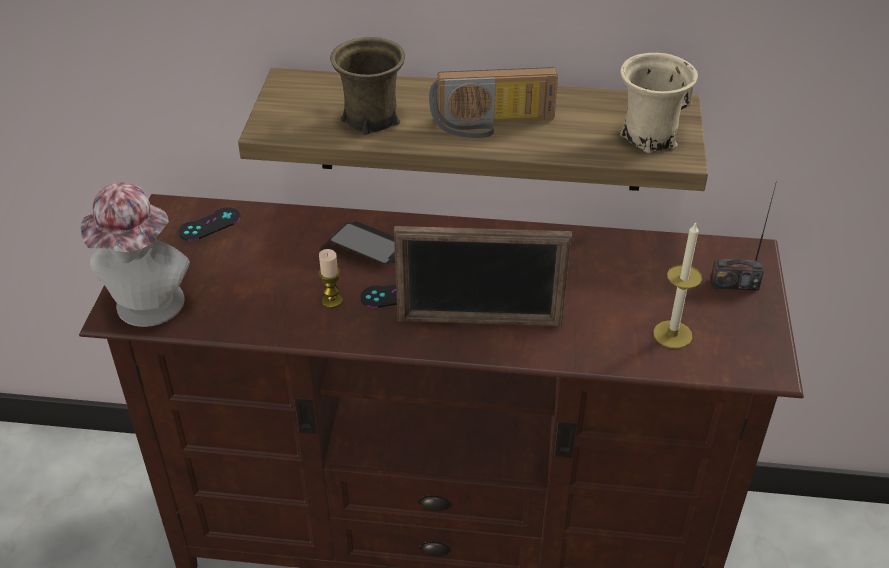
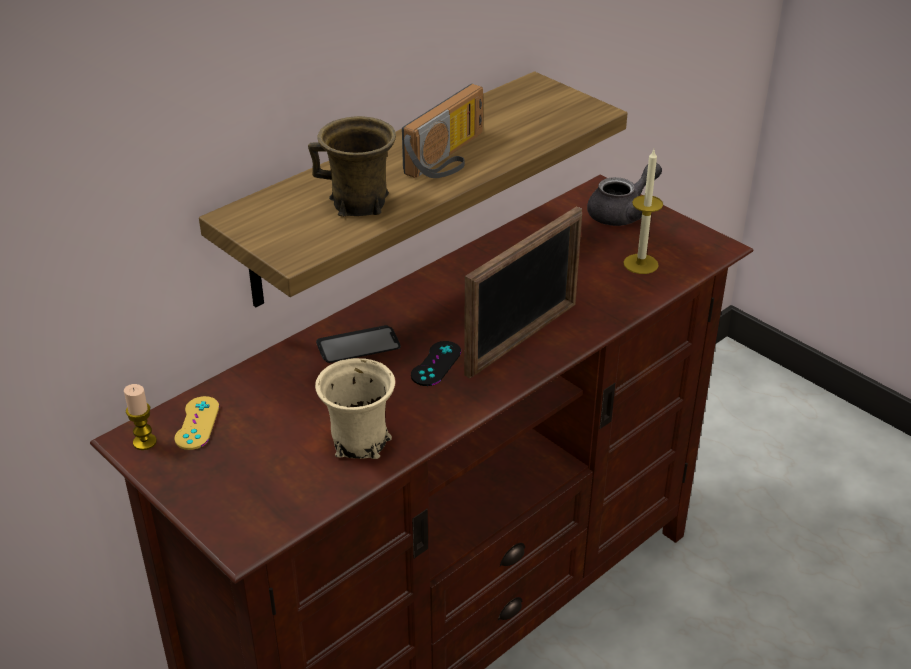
camera: 50 degrees left, 5 degrees down
(148, 310) = (265, 516): hat -> none
(209, 224) = (197, 423): black game controller -> yellow game controller
(332, 301) = (400, 400): candle -> candle (144, 442)
(649, 136) = (556, 109): beige mug -> beige mug (358, 442)
(734, 283) = (622, 213): radio -> grey teapot

